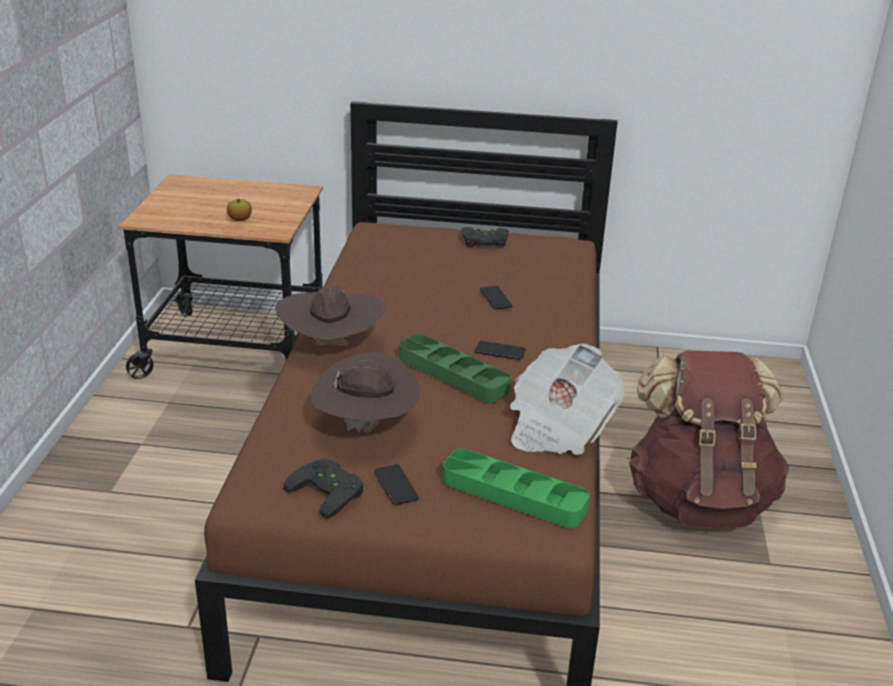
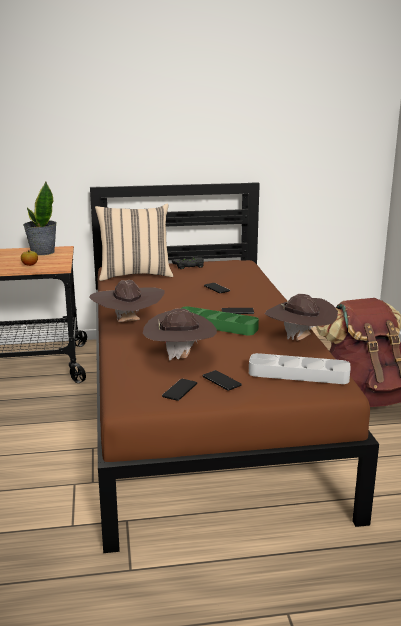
camera: 15 degrees left, 10 degrees down
(271, 194) = (42, 252): none -> potted plant
(330, 490) = (179, 390): black game controller -> phone
(396, 248) = (135, 275): none -> beige pillow
(513, 494) = (298, 374): green tray -> grey tray
(558, 426) = (300, 340): newspaper -> brown hat

